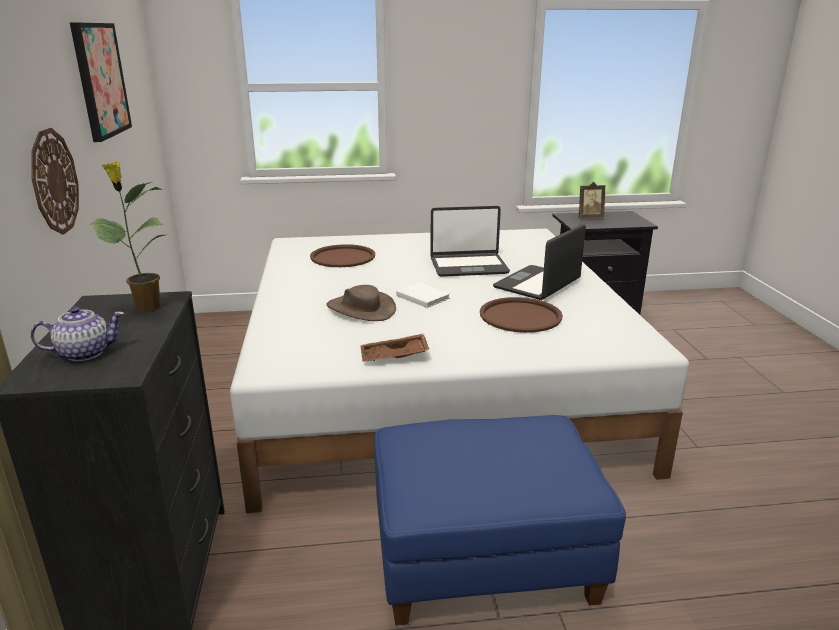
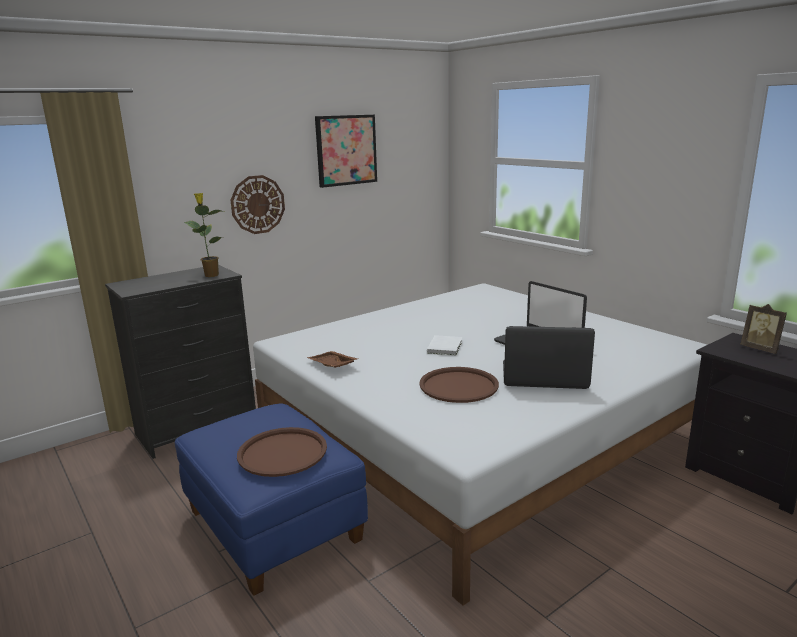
camera: 60 degrees right, 5 degrees down
(84, 353) = (150, 282): teapot -> none
(343, 257) = (481, 307): brown tray -> brown tray (282, 453)
(361, 309) = (396, 337): brown hat -> none

